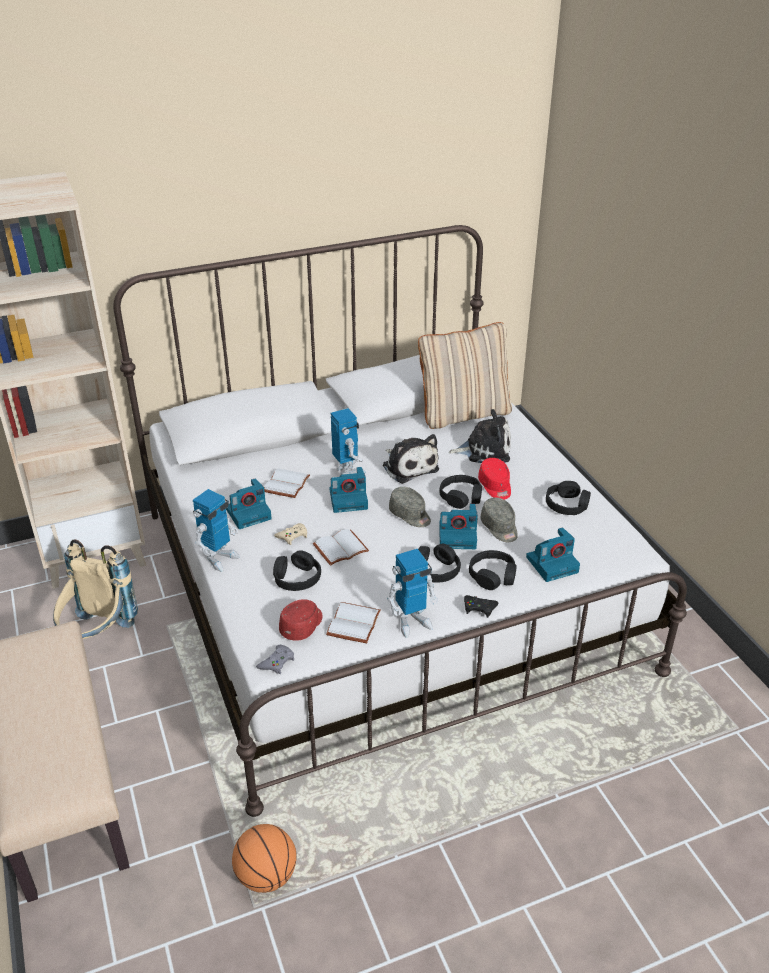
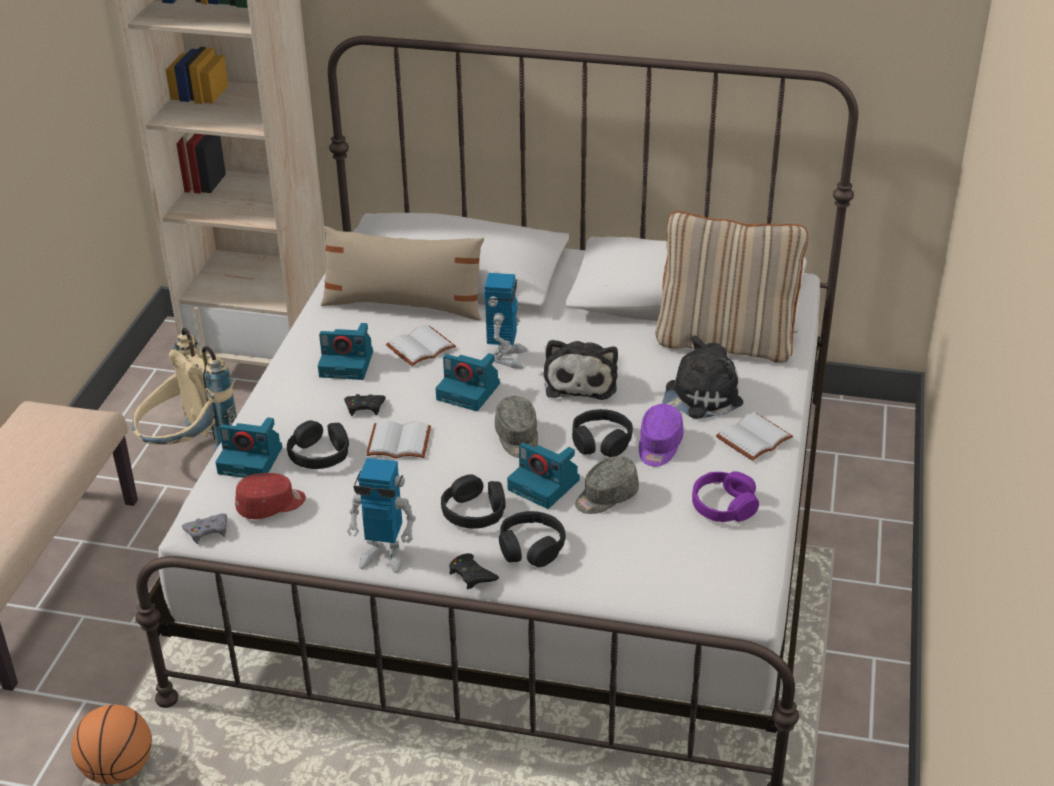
camera: 35 degrees right, 0 degrees up
(219, 558) = (267, 400): toy robot -> none
(244, 462) = (404, 305): none -> beige pillow
(292, 536) = (364, 407): beige game controller -> black game controller
(355, 624) = (323, 530): white book -> white book (754, 439)
(484, 450) = (698, 397): plush toy -> plush toy turned 60 degrees counterclockwise
(495, 486) = (659, 446): red cap -> purple cap
(499, 527) = (605, 497): grey cap -> grey cap turned 45 degrees clockwise
(552, 564) = (619, 566): camera -> camera (252, 460)
(567, 505) = (724, 506): black headphones -> purple headphones

